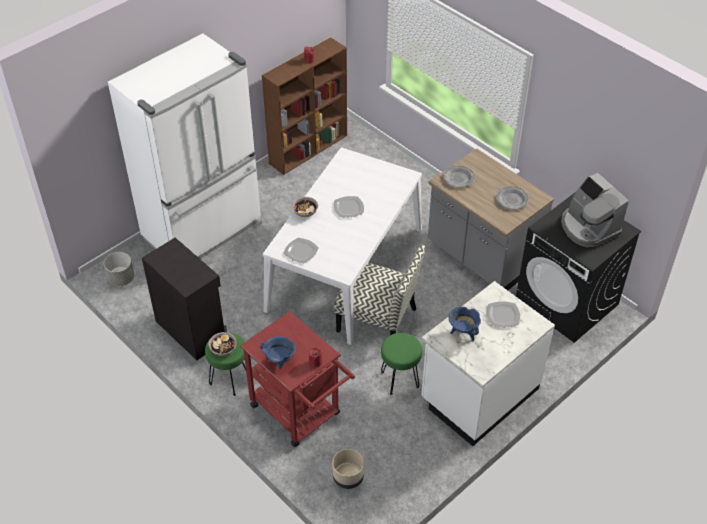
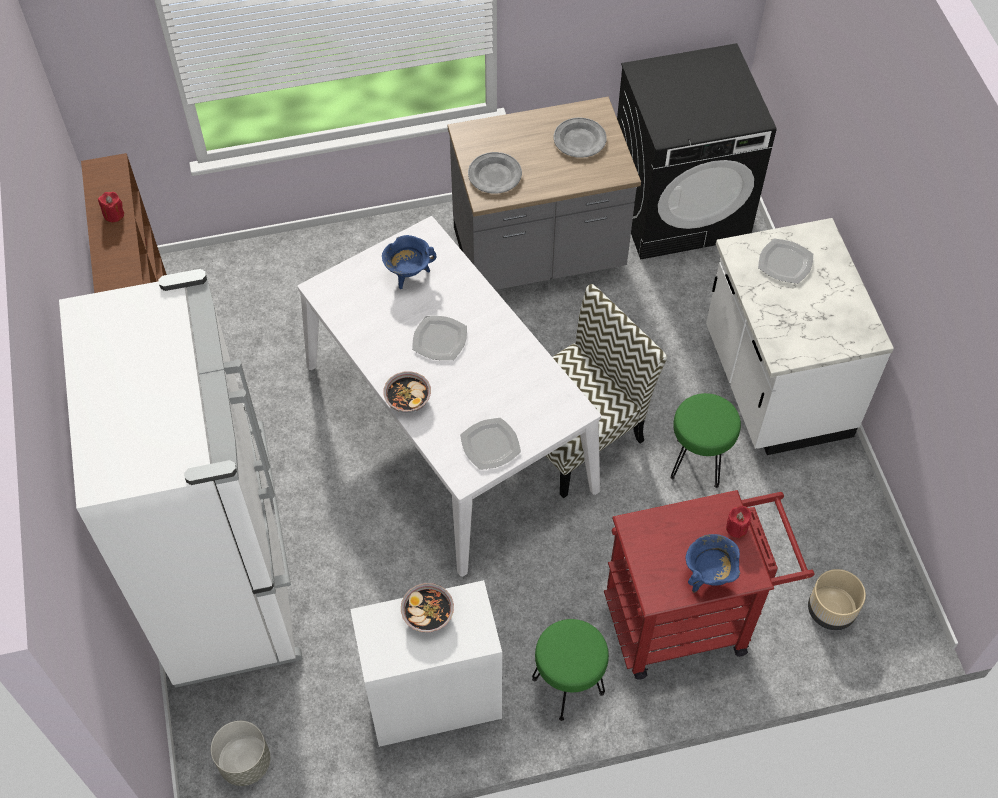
camera: 60 degrees left, 10 degrees up
(191, 329) = (432, 699): black cabinet -> white cabinet
(223, 349) = (575, 655): bowl -> bowl (428, 614)
(463, 332) = (790, 321): blue cooking pot -> blue cooking pot (409, 274)
(588, 227) = (697, 89): coffee machine -> none

